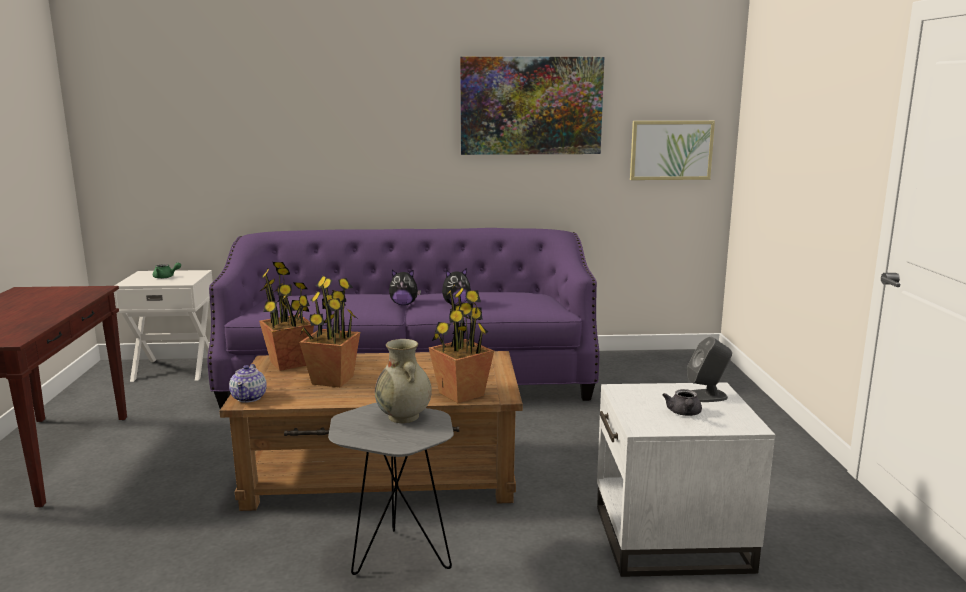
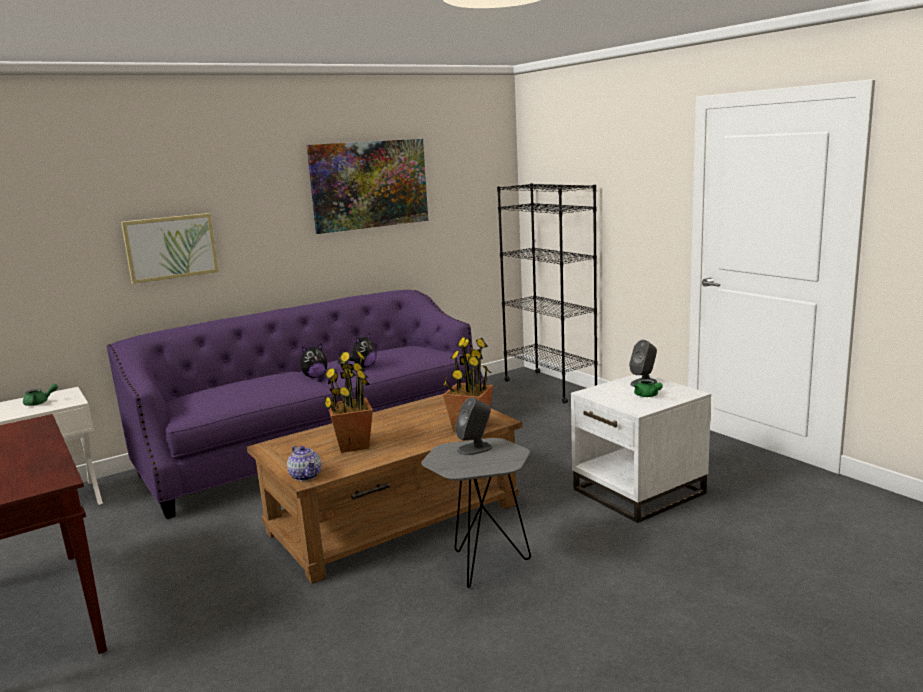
camera: 30 degrees left, 0 degrees up
(289, 363) = (291, 444): potted plant -> none
(404, 417) = (475, 448): beige vase -> grey speaker
(671, 150) = (476, 211): picture -> picture (171, 247)
(684, 413) = (647, 396): grey teapot -> green teapot
(720, 379) = (550, 386): none -> black bookcase

